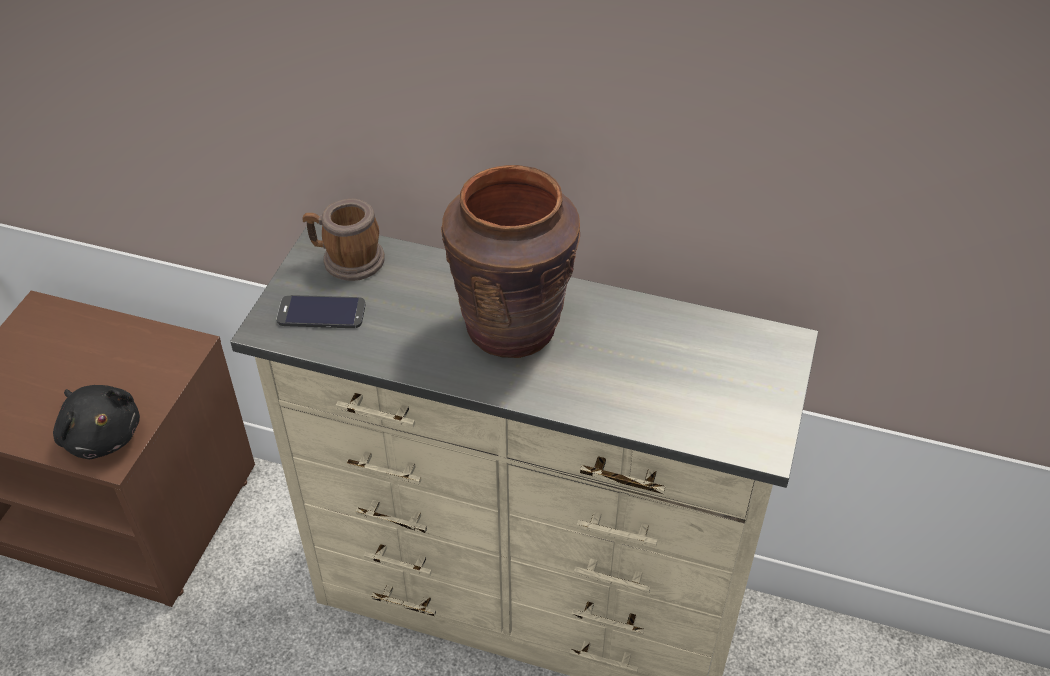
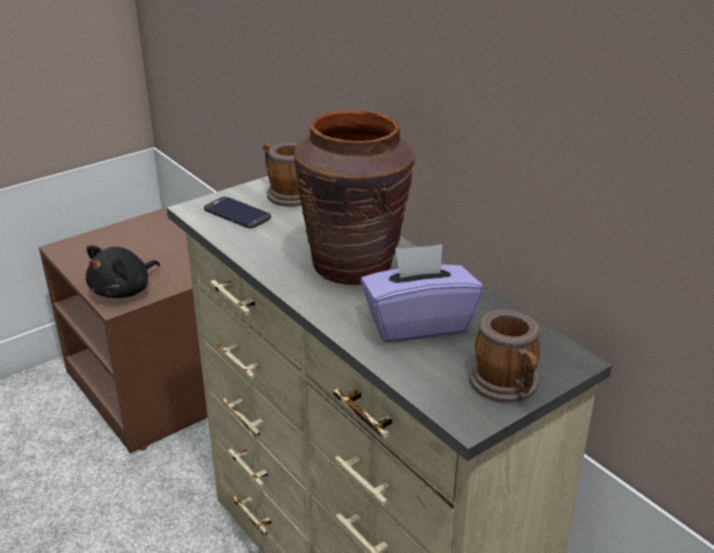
camera: 35 degrees right, 15 degrees down
(101, 434) = (124, 290): black plush toy -> black plush toy turned 45 degrees clockwise
(633, 367) = (418, 323): none -> purple tissue box
(764, 398) = (507, 386): none -> mug

